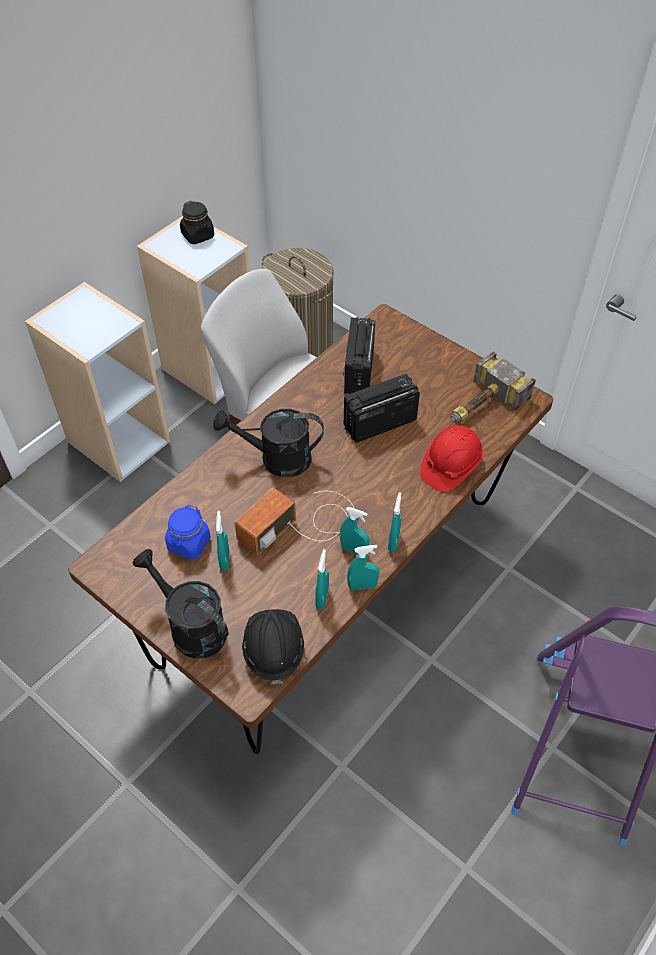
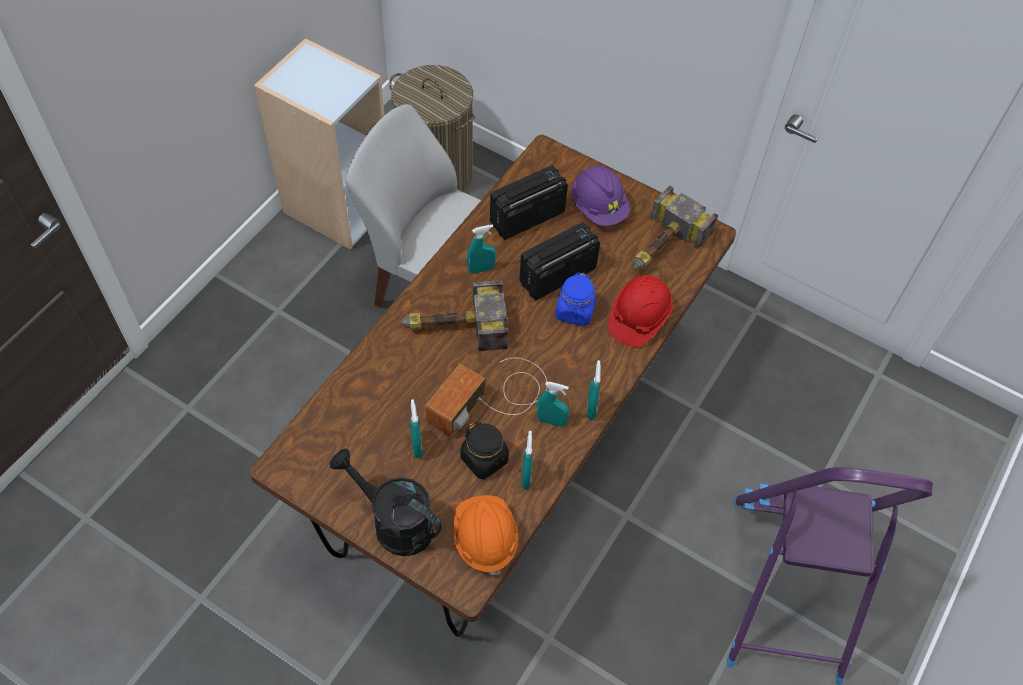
camera: 10 degrees left, 5 degrees up
(118, 440) = (248, 302): bookcase -> none
(189, 543) = (375, 431): blue jar -> blue jar (575, 311)
(198, 235) = (322, 67): black jar -> black jar (484, 459)
(273, 651) = (484, 539): black hard hat -> orange hard hat
(276, 459) = (453, 327): black watering can -> hammer
(359, 372) = (526, 218): radio -> radio turned 60 degrees clockwise
(362, 586) = (566, 459): turquoise spray bottle -> turquoise spray bottle (481, 269)
(427, 368) = (598, 207): none -> purple hard hat

